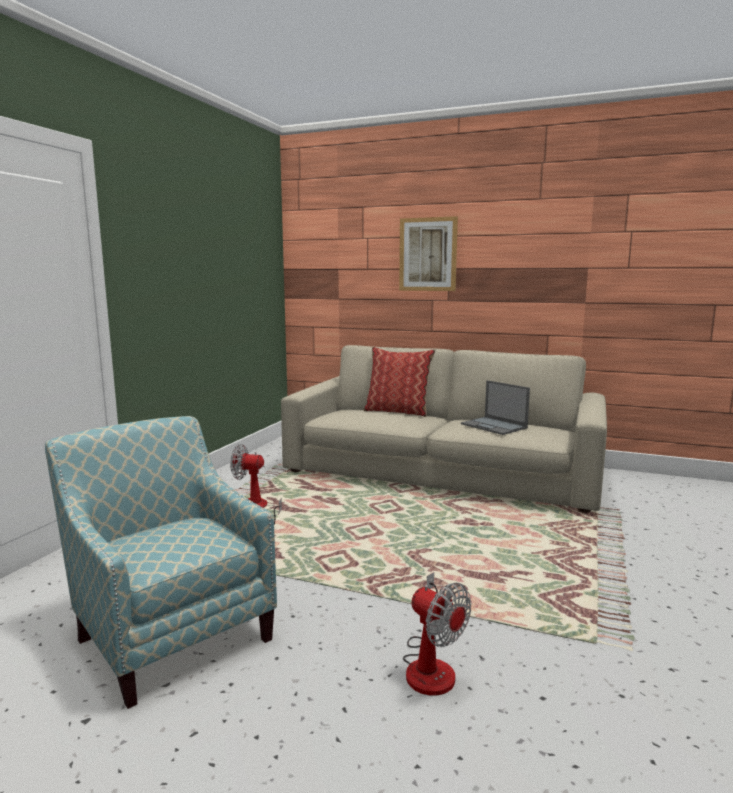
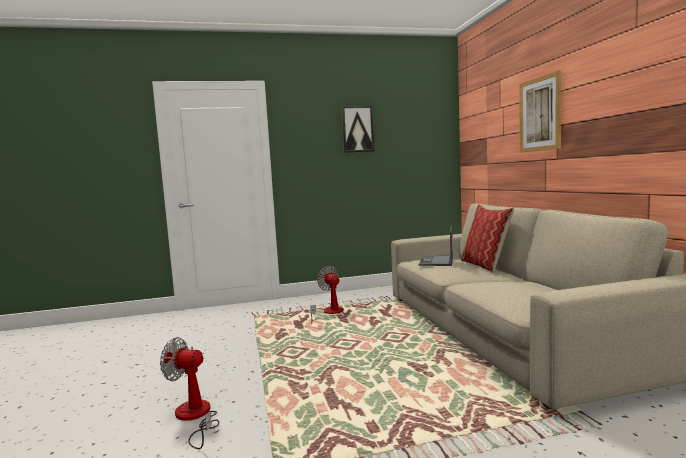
camera: 55 degrees right, 5 degrees down
(169, 630) = (181, 347): armchair -> none
(202, 242) = (357, 129): none -> picture
(431, 665) = (195, 417): fan -> fan turned 90 degrees clockwise
(494, 426) = (508, 287): laptop -> laptop (436, 261)

